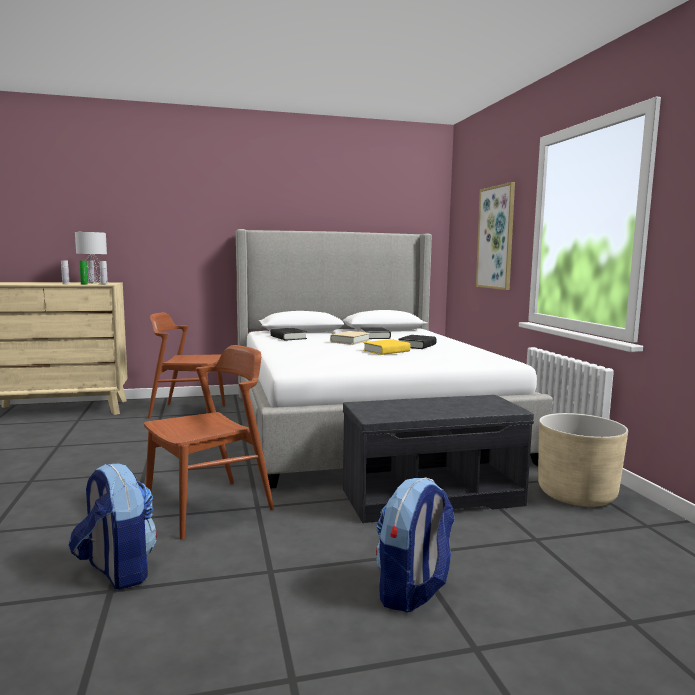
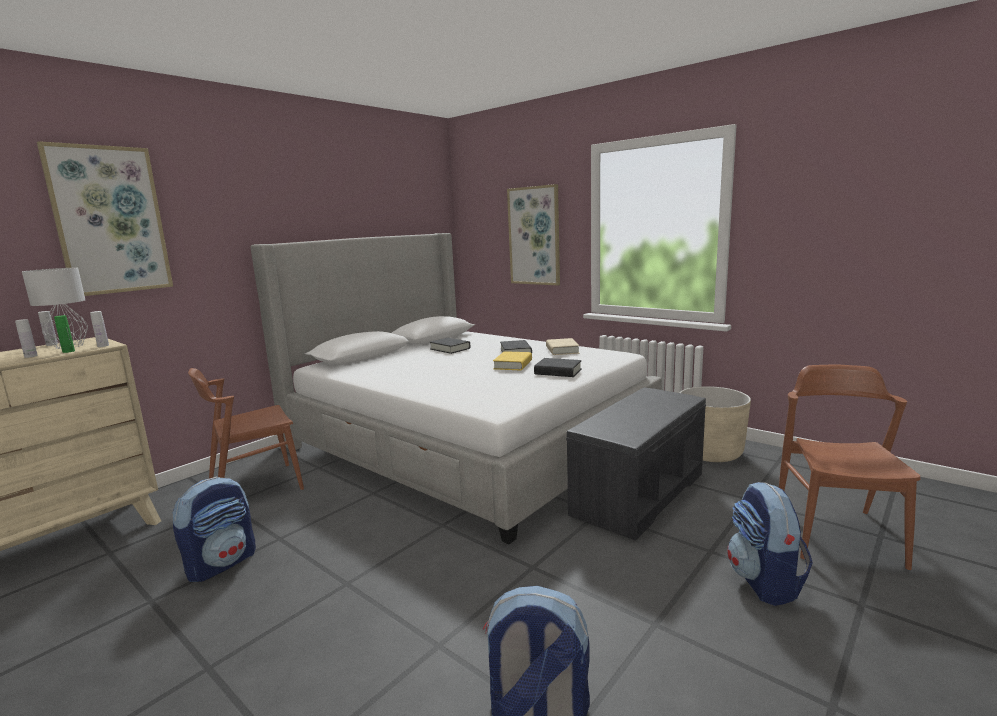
camera: 35 degrees left, 5 degrees up
(110, 441) = (222, 563): none -> backpack
(141, 205) = (110, 220): none -> picture
(210, 507) = (492, 589): brown chair -> brown chair (836, 533)
(288, 337) = (373, 368): black book -> black book (558, 372)
(350, 341) = (448, 360): beige book -> beige book (562, 350)

